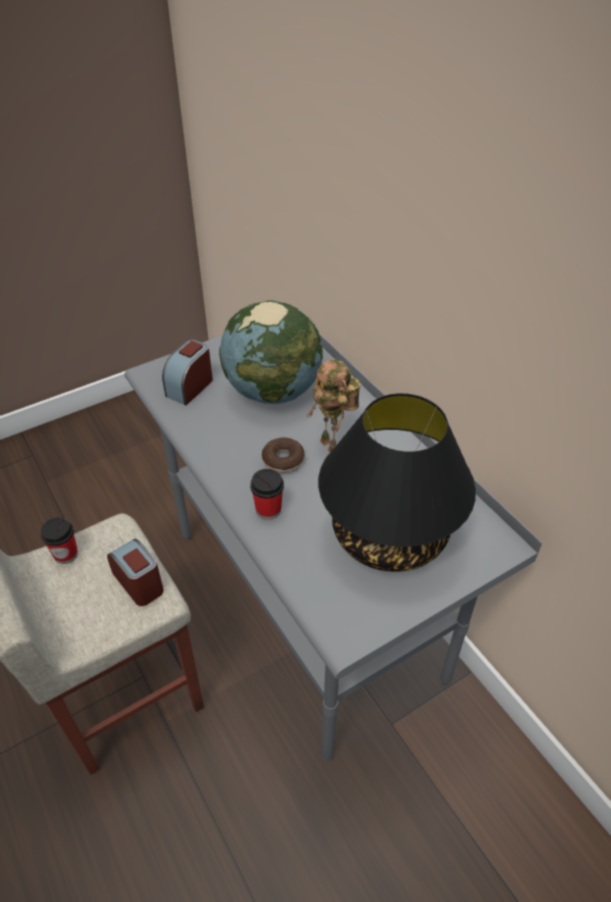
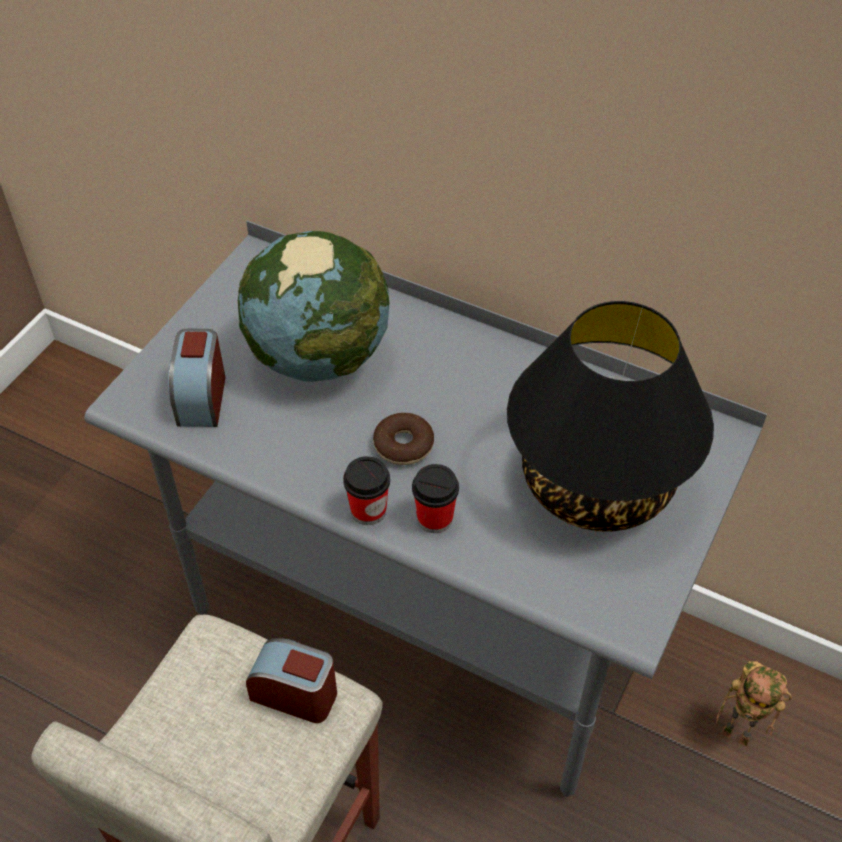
camera: 30 degrees left, 5 degrees up
(66, 554) = (165, 708): cup -> cup (368, 510)
(332, 446) = (450, 400): toy robot -> toy robot (738, 734)

